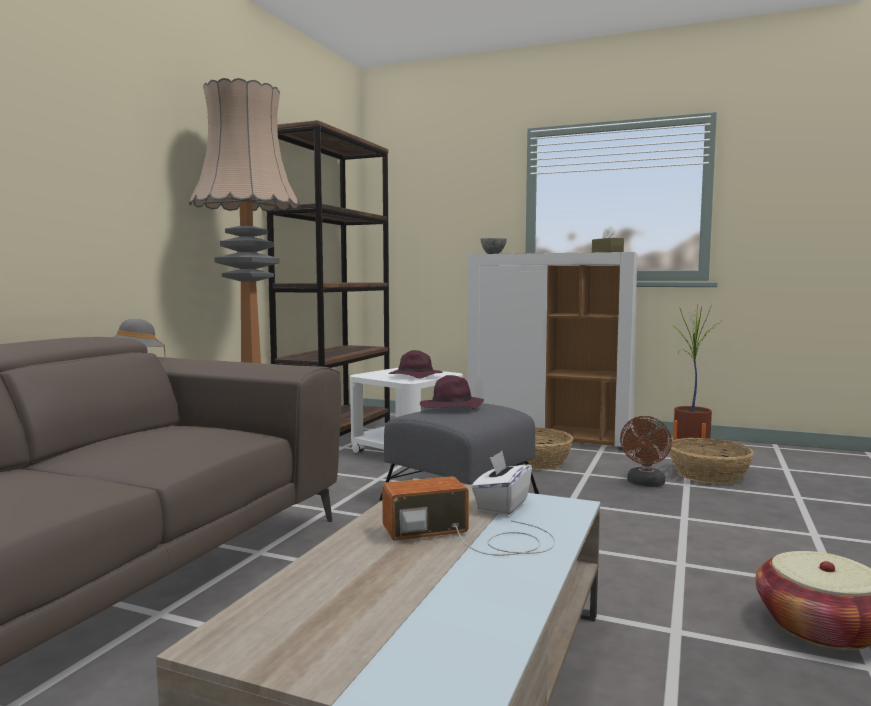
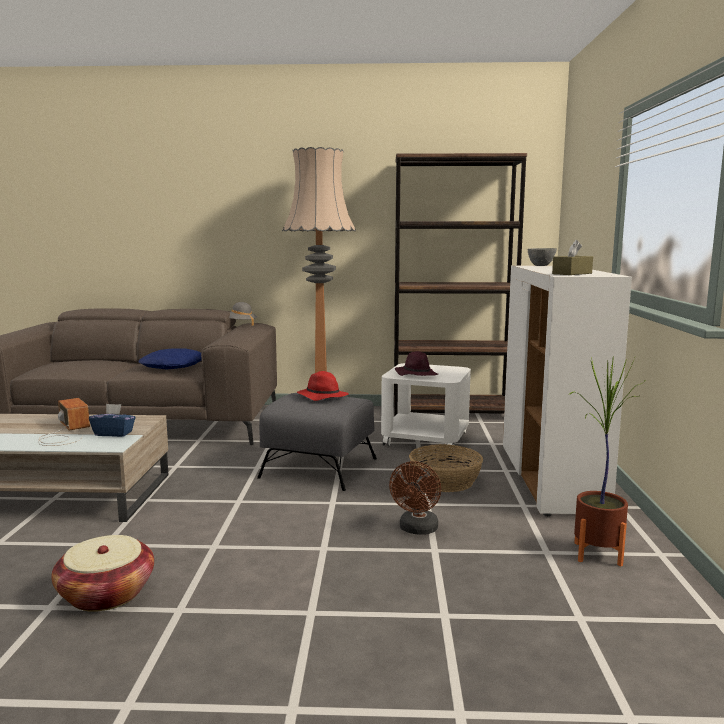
camera: 70 degrees right, 5 degrees up
(171, 439) = (173, 366): none -> blue pillow
(451, 408) = (322, 397): purple hat -> red hat
(501, 505) = (114, 433): white tissue box -> blue tissue box
(645, 484) = (417, 530): brown fan -> brown fan turned 75 degrees counterclockwise
(709, 475) = (487, 563): basket -> none

